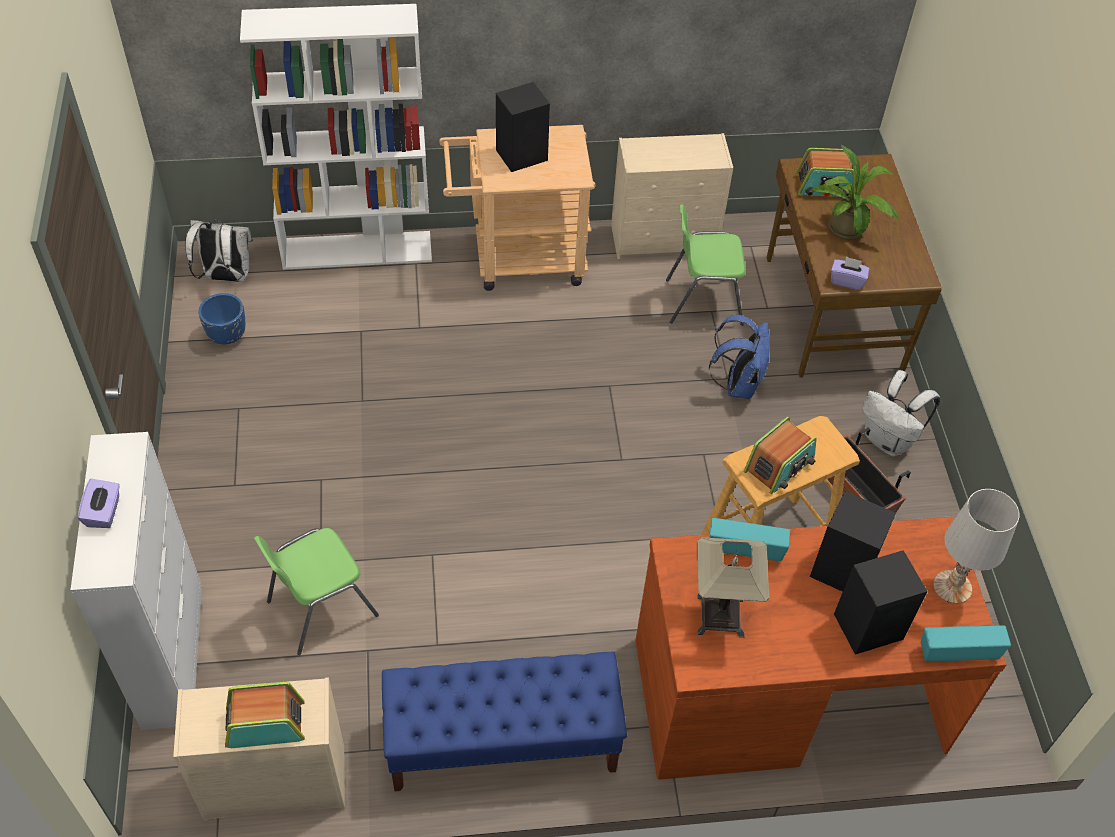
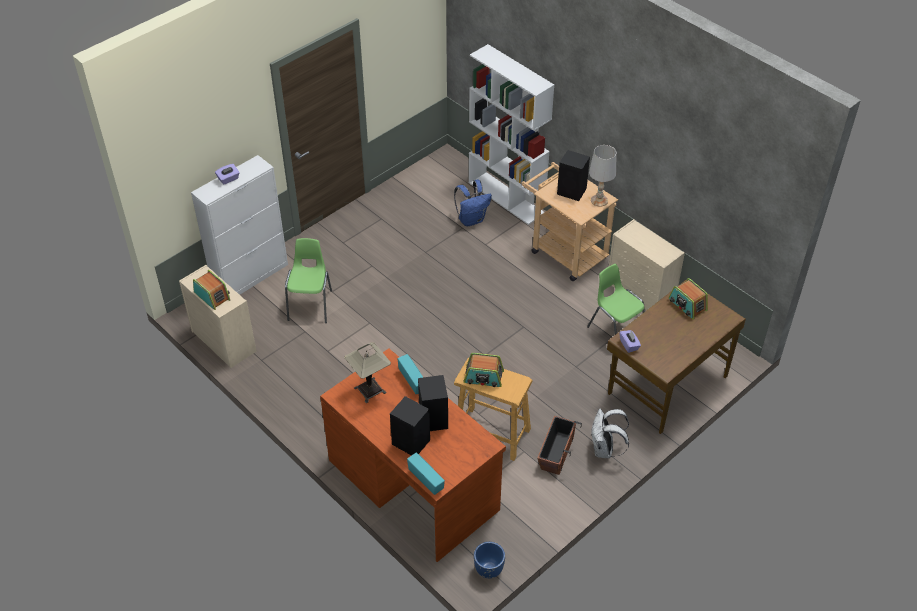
camera: 55 degrees right, 5 degrees down
(225, 277) = (444, 169): white backpack -> none
(227, 336) = (414, 190): blue planter -> blue planter (488, 569)
(320, 608) = (311, 305): green chair -> green chair turned 75 degrees clockwise
(502, 743) = (300, 399): blue bench -> none
(738, 384) = (577, 372): blue backpack -> blue backpack (472, 219)
(848, 232) = (664, 329): potted plant -> none
(952, 586) = (462, 462): white table lamp -> white table lamp (599, 200)

